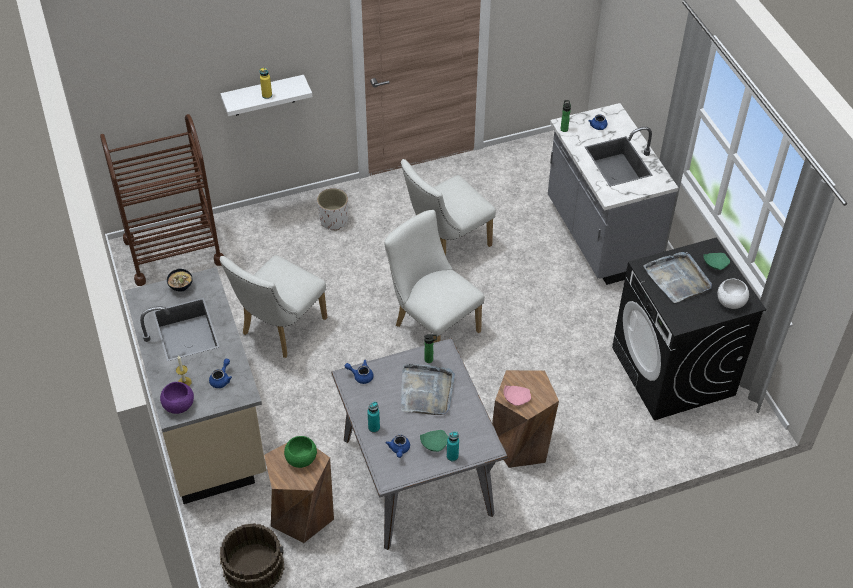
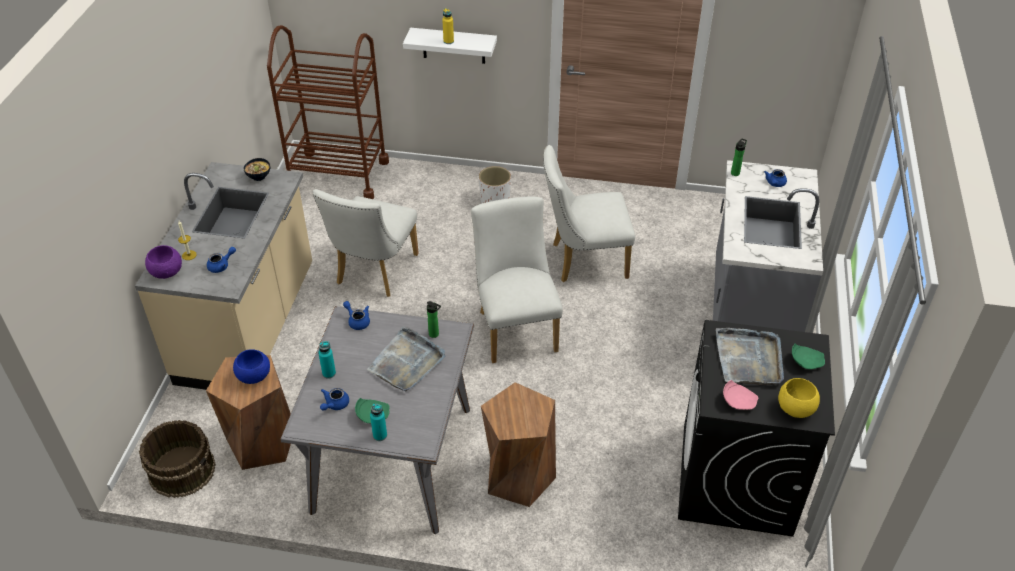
camera: 30 degrees right, 5 degrees down
(279, 329) = (374, 273): white chair -> white chair turned 45 degrees counterclockwise
(301, 459) = (253, 376): green bowl -> blue bowl
(516, 398) = (503, 413): pink plate -> pink plate (738, 401)
(730, 301) = (795, 407): white bowl -> yellow bowl

